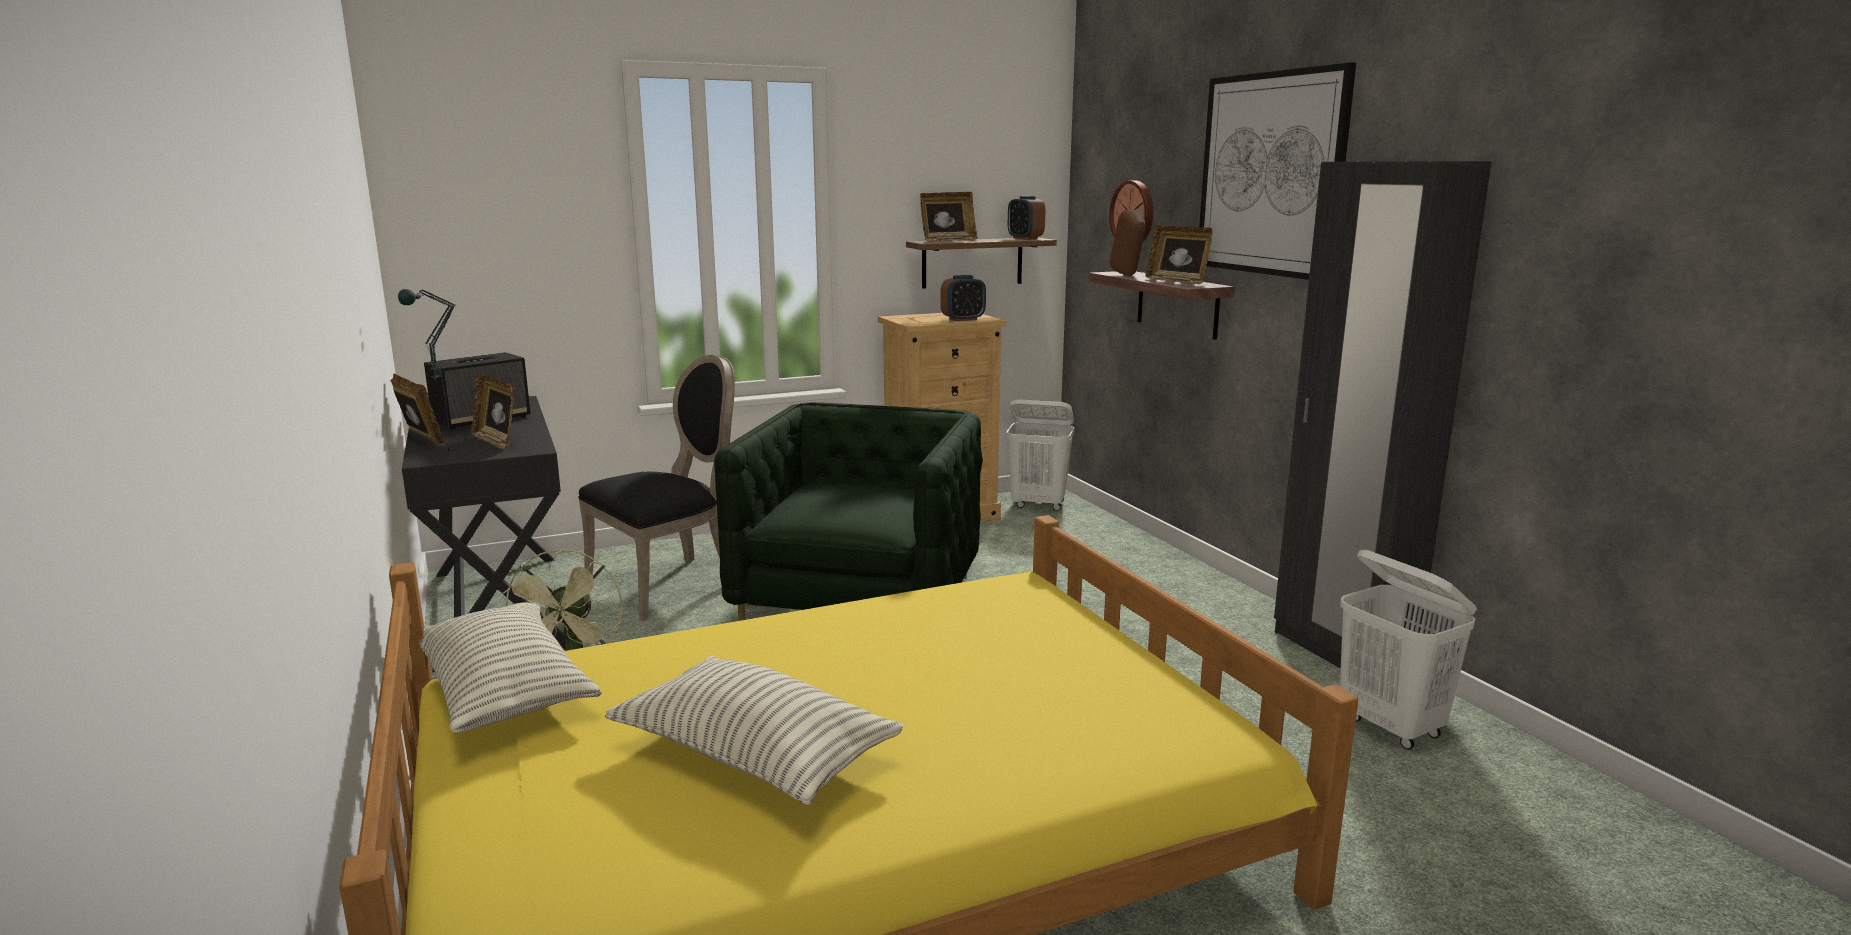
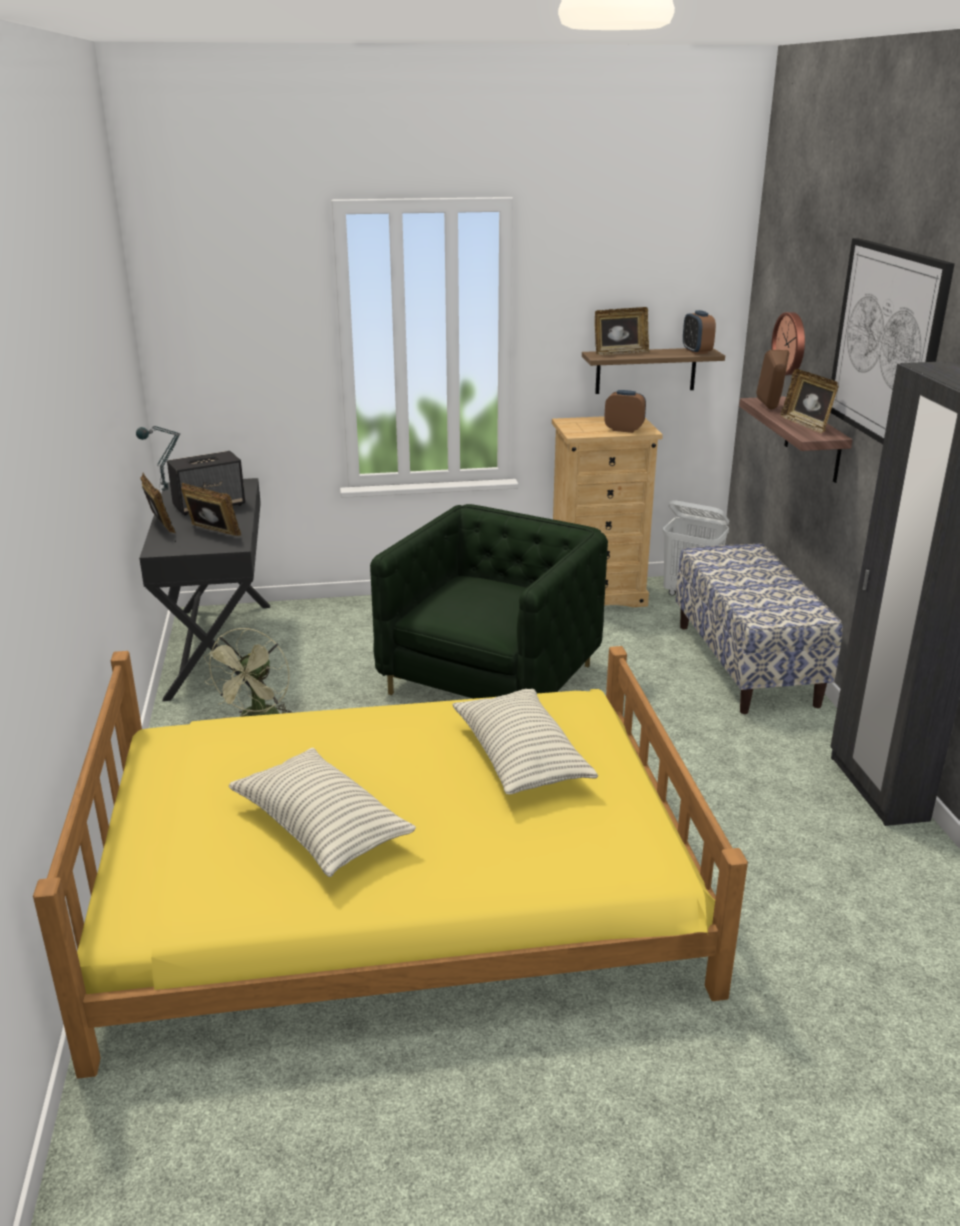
camera: 15 degrees right, 10 degrees up
(497, 441) = (212, 533): picture frame -> picture frame turned 150 degrees clockwise
(504, 693) = (180, 749): pillow -> pillow (520, 759)
(670, 584) = (350, 642): black chair -> none
(963, 319) = (624, 429): alarm clock -> alarm clock turned 150 degrees counterclockwise
(1133, 558) = (746, 664): none -> bench
(1391, 728) = (875, 865): white laundry basket -> none

